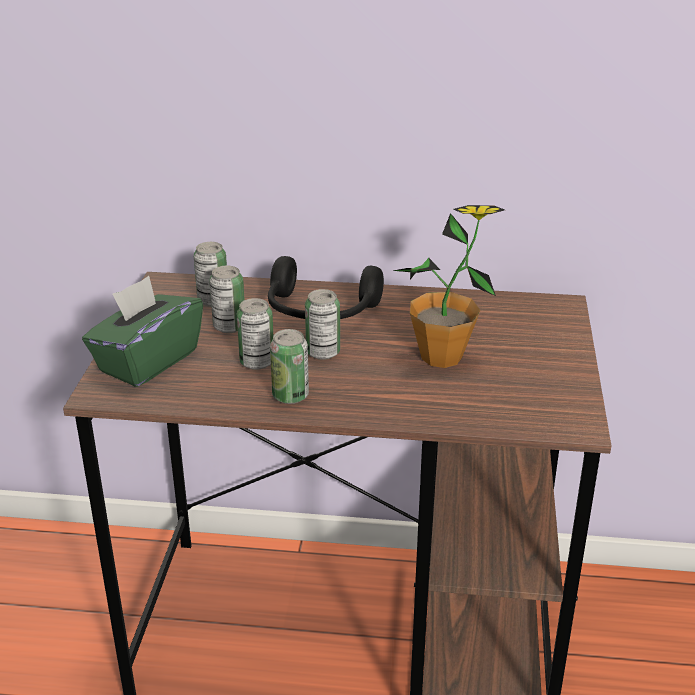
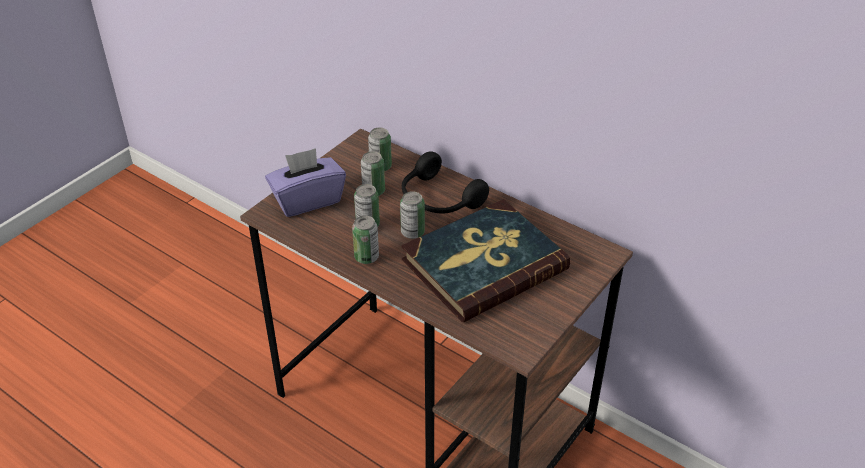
camera: 30 degrees right, 10 degrees up
(147, 361) = (307, 200): green tissue box -> purple tissue box
(441, 356) = (483, 264): potted plant -> book

